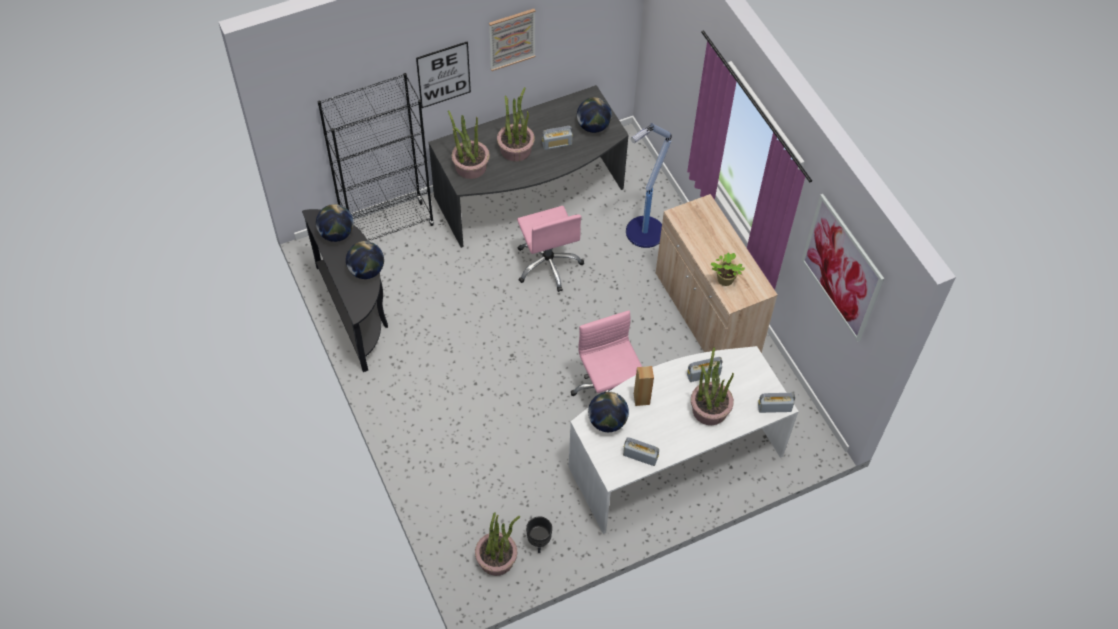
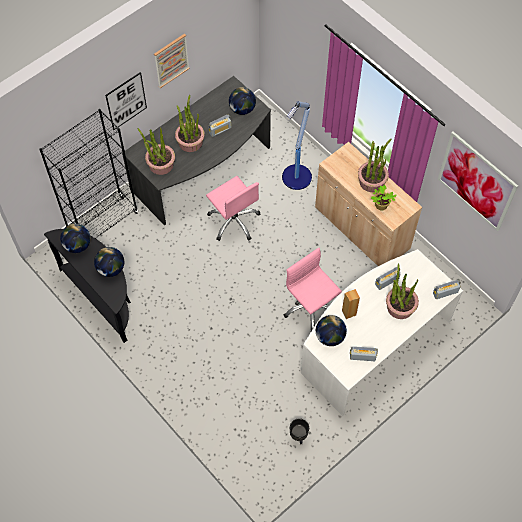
camera: 15 degrees left, 5 degrees up
(497, 559) = (272, 457): potted plant -> potted plant (372, 181)

